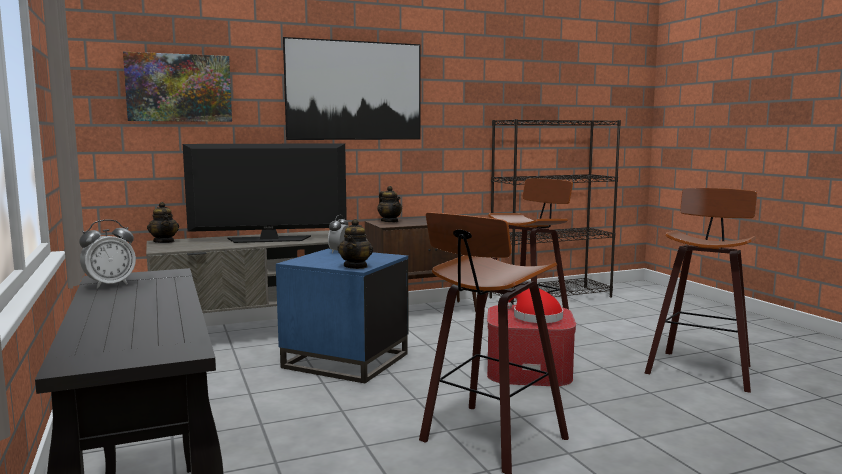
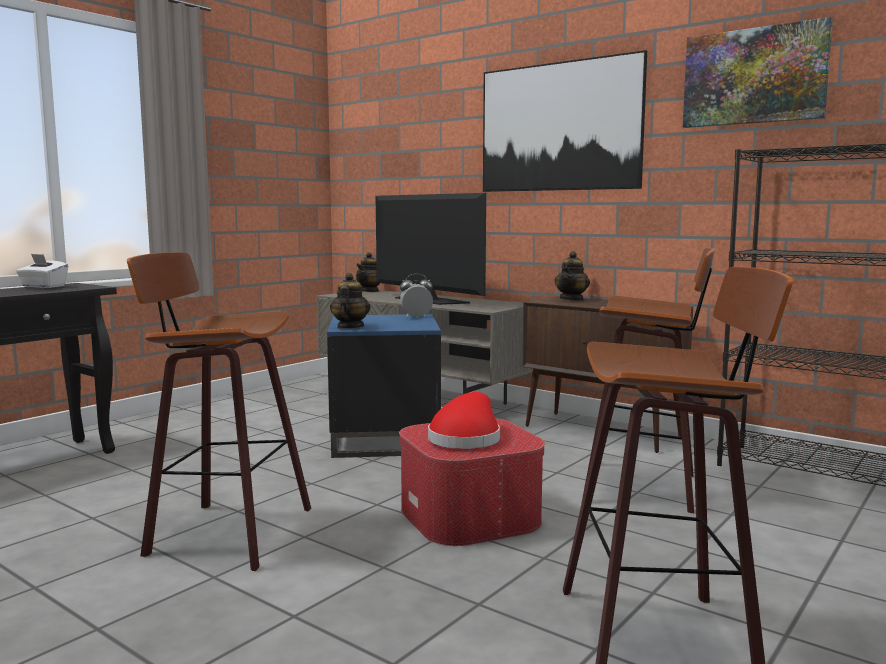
camera: 60 degrees right, 0 degrees up
(110, 285) = (43, 286): alarm clock -> white tissue box
(179, 88) = (399, 141): picture -> picture (754, 76)
(356, 266) = (349, 327): teapot -> teapot turned 120 degrees clockwise

